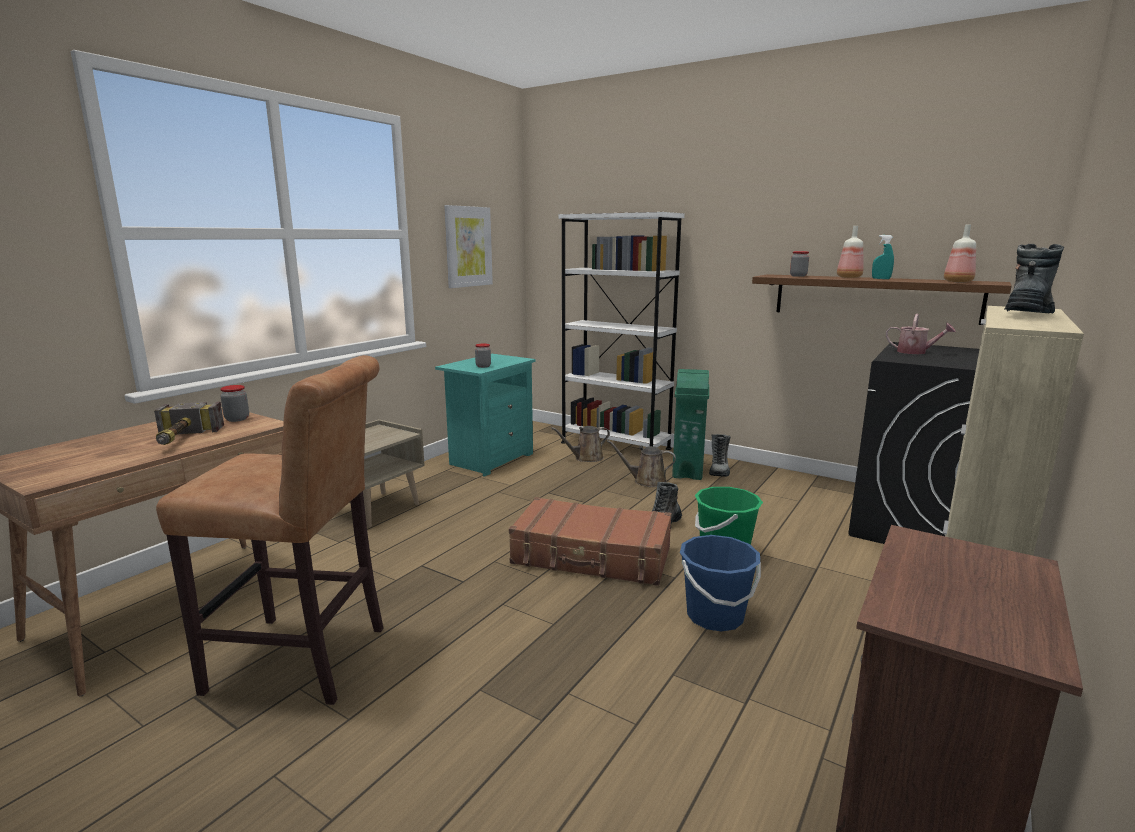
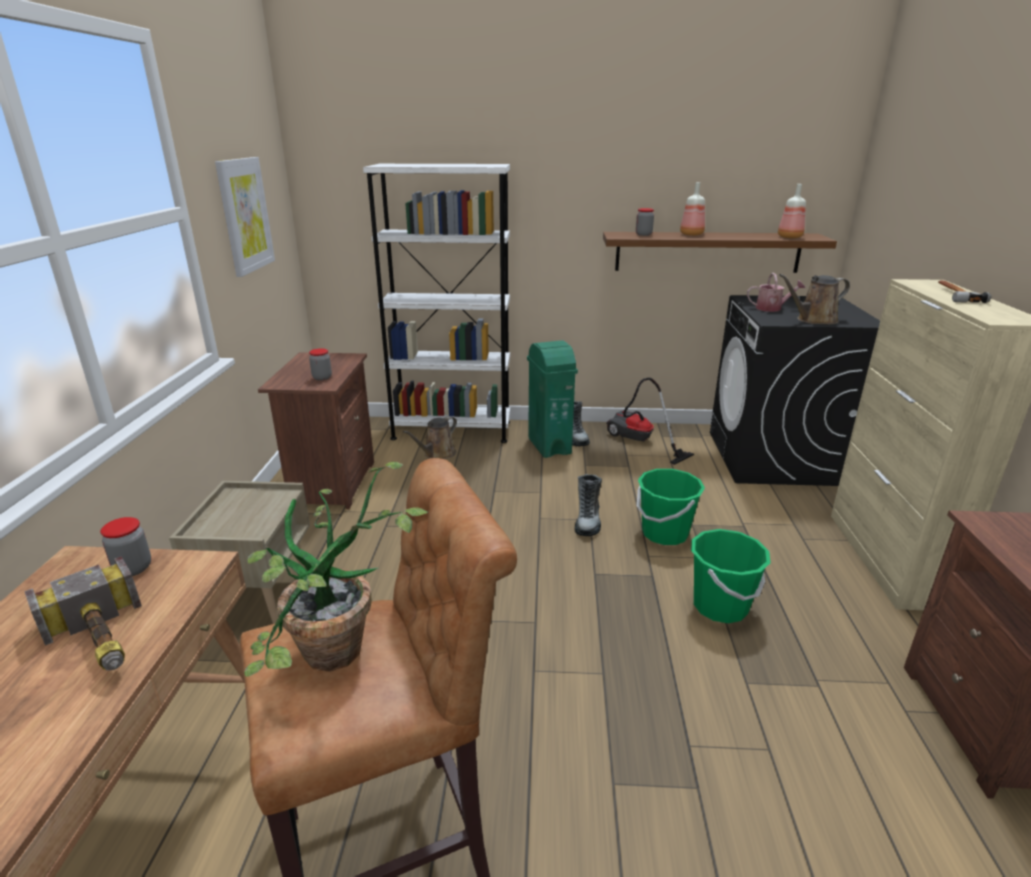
camera: 30 degrees left, 10 degrees up
(255, 469) = (335, 662): none -> potted plant
(490, 459) = (331, 483): turquoise nightstand -> brown nightstand
(592, 556) = (561, 578): brown suitcase -> none
(646, 481) = (524, 468): brown watering can -> brown watering can (813, 320)
(715, 616) = (720, 606): blue bucket -> green bucket
(779, 485) = (638, 442): none -> vacuum cleaner
(881, 279) = (722, 235): turquoise spray bottle -> none
(1027, 314) = (954, 294): boot -> hammer

